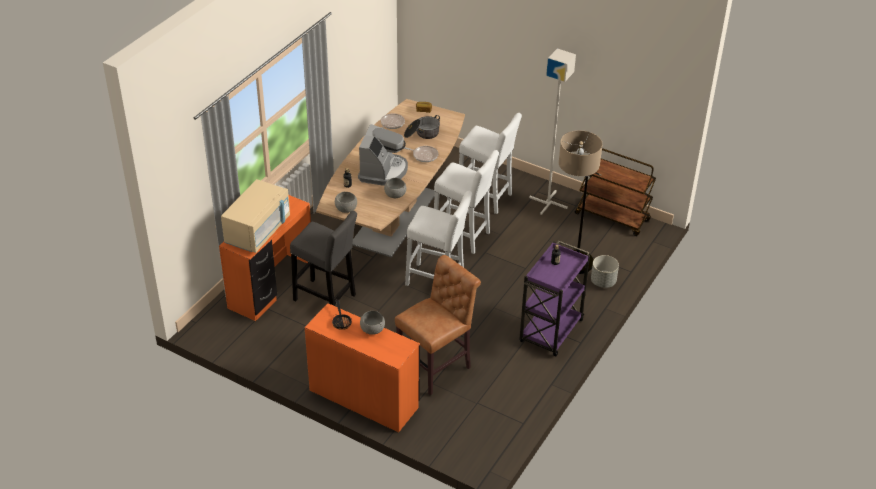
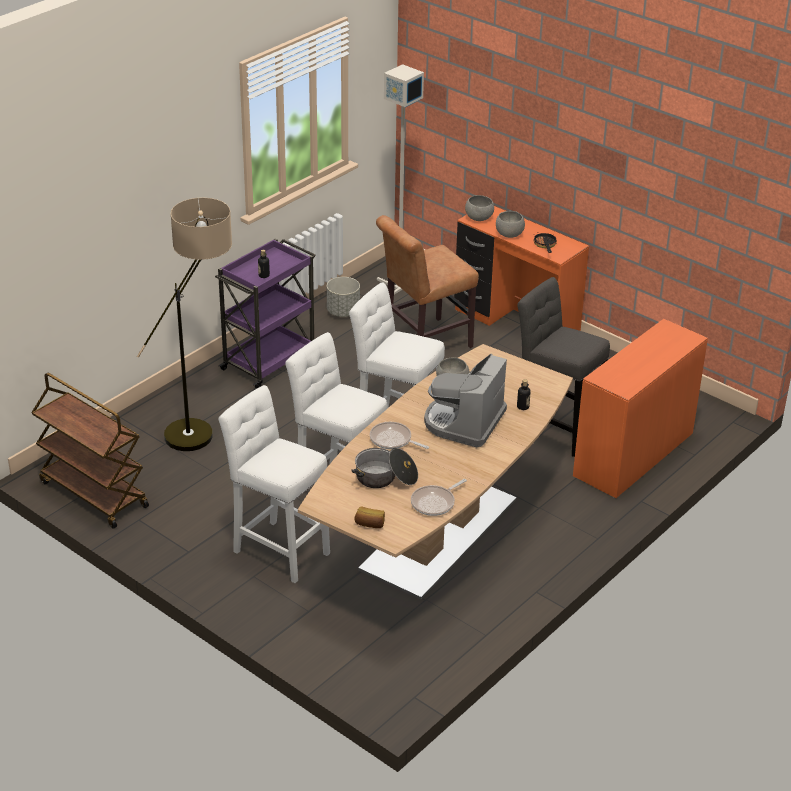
camera: 170 degrees left, 5 degrees down
(258, 231) = (655, 349): beige microwave -> none
(346, 209) = (528, 373): grey bowl -> grey bowl (479, 218)
(549, 203) = (180, 529): grey floor lamp -> grey floor lamp (398, 288)
(603, 282) = (167, 408): grey planter -> grey planter (343, 312)

